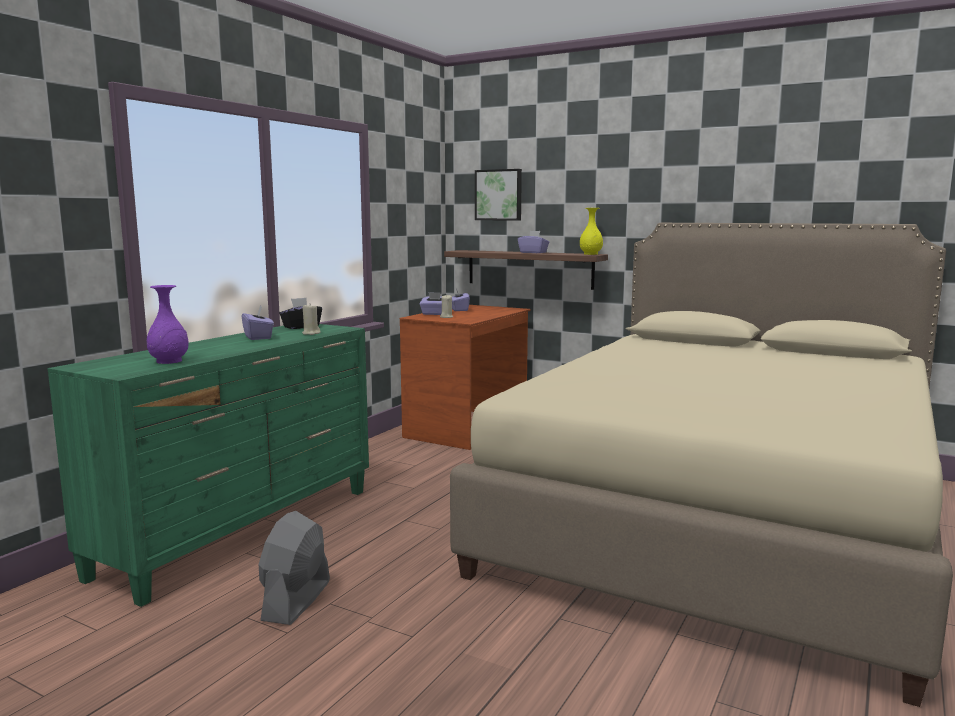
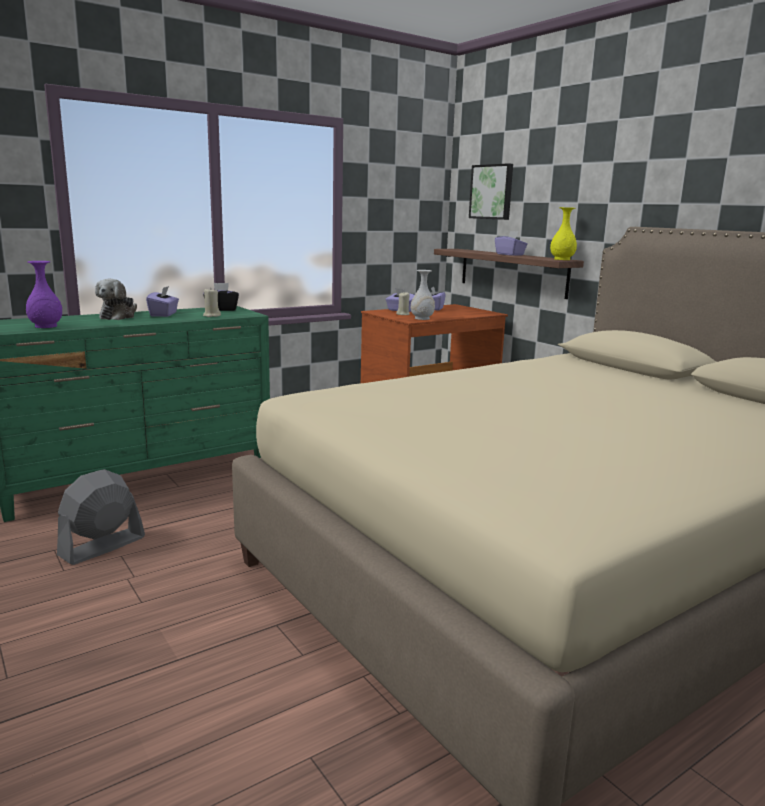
camera: 25 degrees right, 5 degrees up
(216, 344) = (119, 316): none -> plush toy
(472, 319) = (422, 318): none -> white vase

